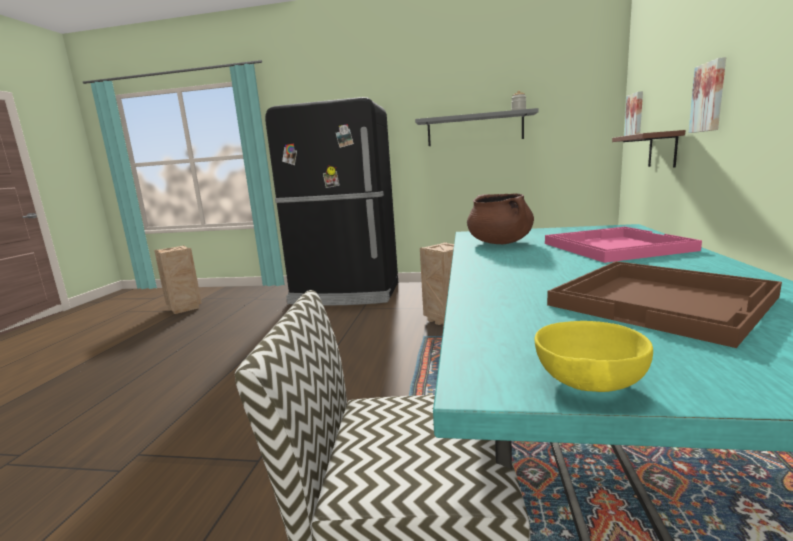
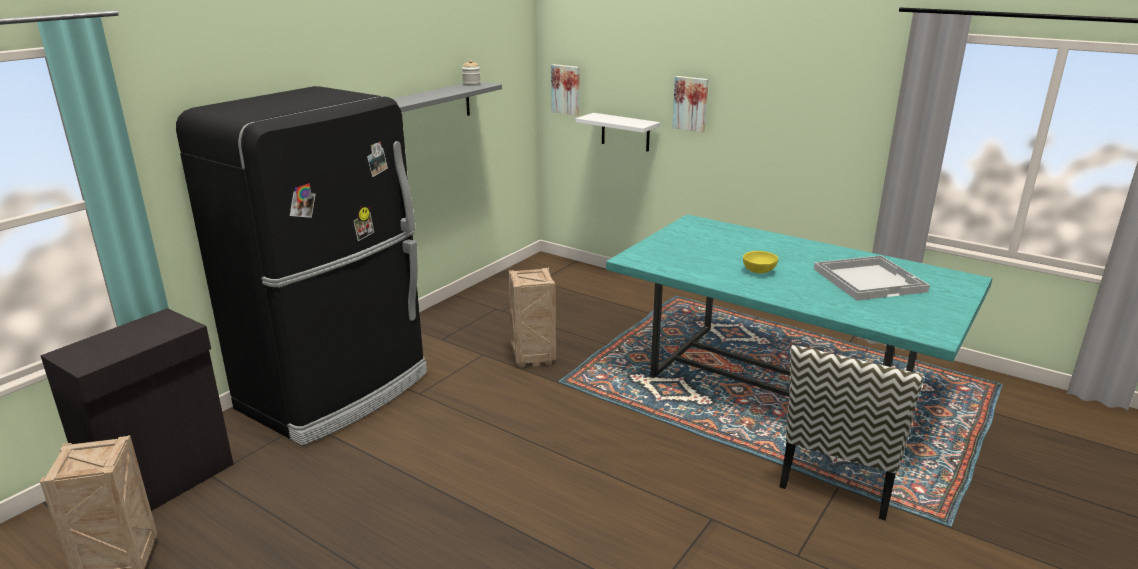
camera: 65 degrees left, 10 degrees up
(245, 295) = (165, 483): none -> black cabinet
(500, 243) = (689, 264): brown cooking pot -> none
(587, 385) = (947, 323): yellow bowl -> yellow bowl (759, 272)
(614, 247) = (751, 246): pink tray -> none
(662, 150) = (625, 132): brown shelf -> white shelf
(662, 301) = (869, 279): brown tray -> white tray

